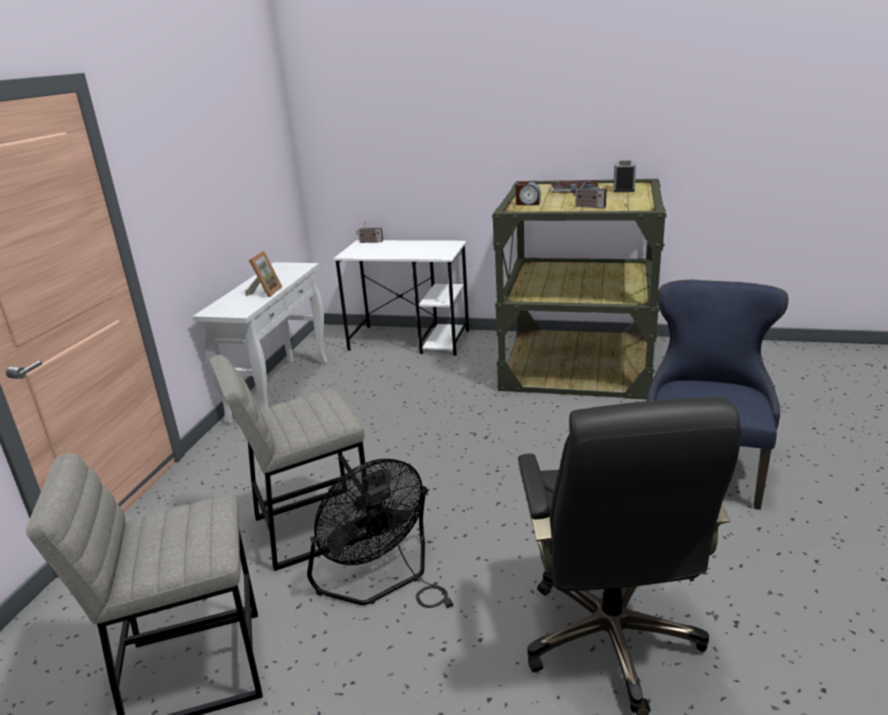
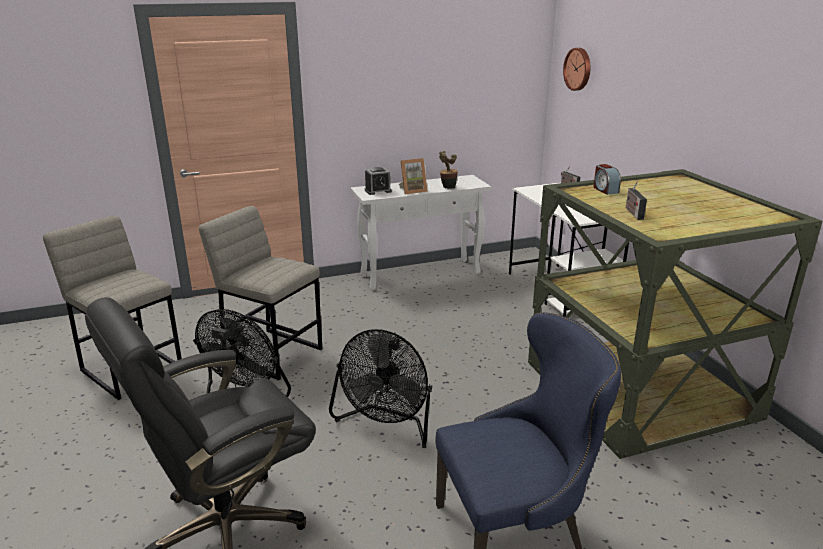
camera: 55 degrees right, 0 degrees up
(288, 278) = (447, 188): none -> potted plant
(341, 123) = (578, 69): none -> wall clock
(514, 487) = (385, 421): none -> black fan
(574, 189) = (697, 195): book -> none
(623, 189) = (740, 214): alarm clock -> alarm clock (378, 191)

